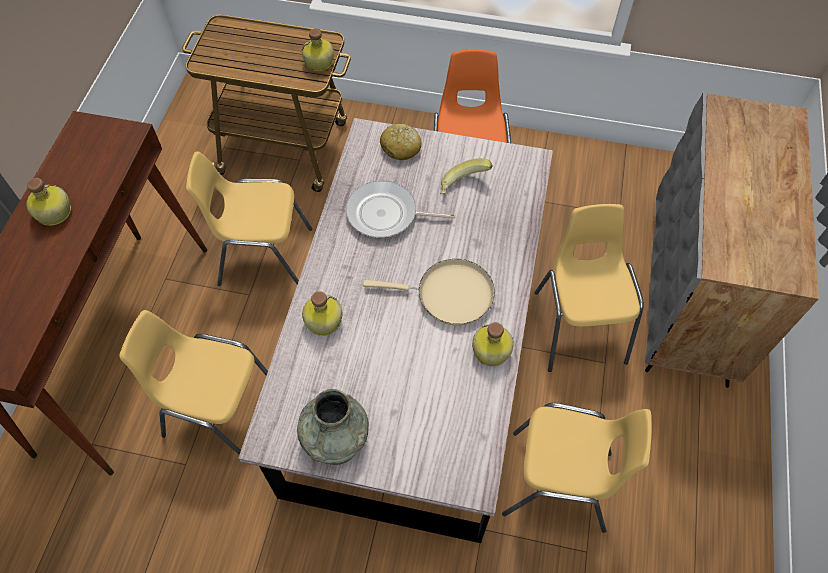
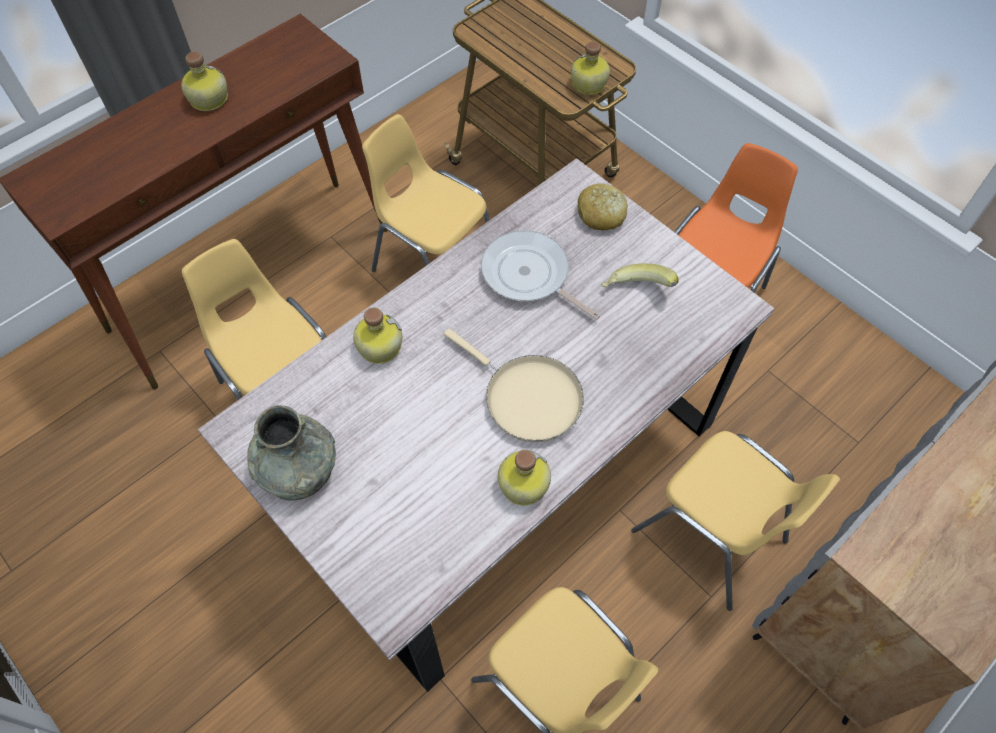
camera: 35 degrees right, 0 degrees up
(578, 326) = (711, 536): yellow chair -> yellow chair turned 105 degrees clockwise

